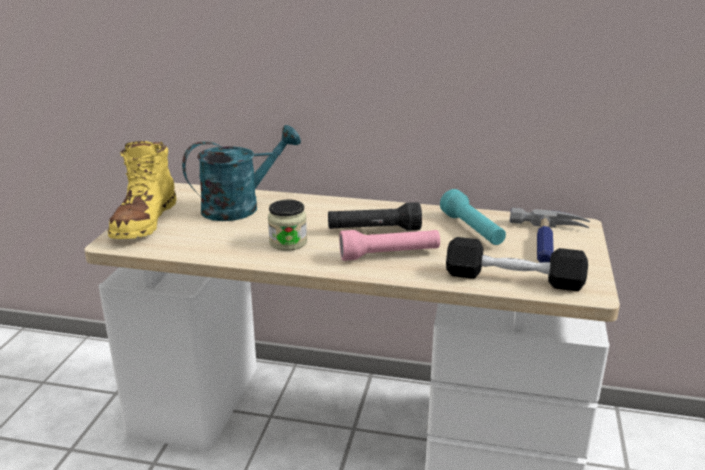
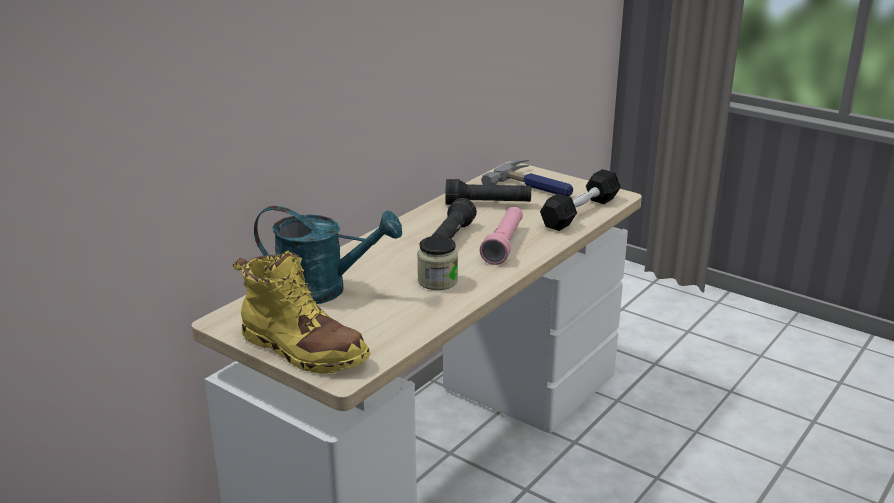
camera: 65 degrees left, 0 degrees up
(240, 206) = (324, 290): turquoise watering can -> turquoise watering can turned 105 degrees clockwise
(472, 230) = (488, 204): turquoise flashlight -> black flashlight

